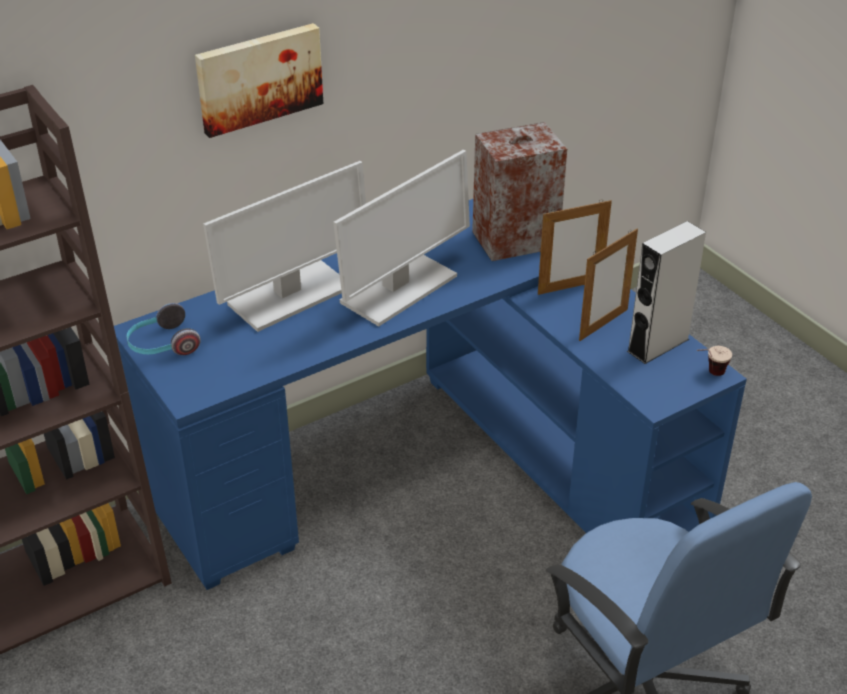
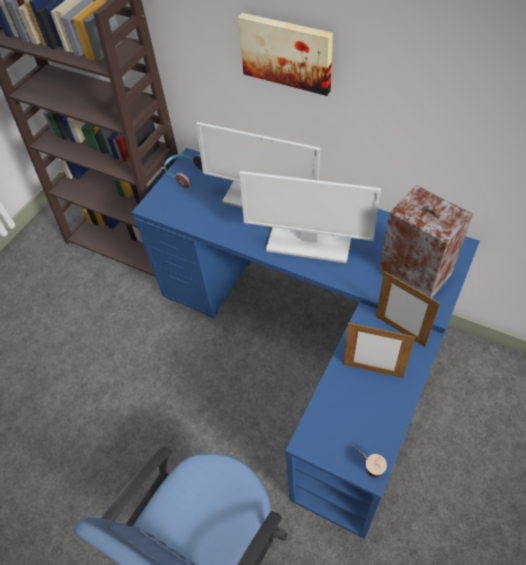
camera: 65 degrees right, 15 degrees up
(658, 345) = (375, 416): grey speaker -> none

